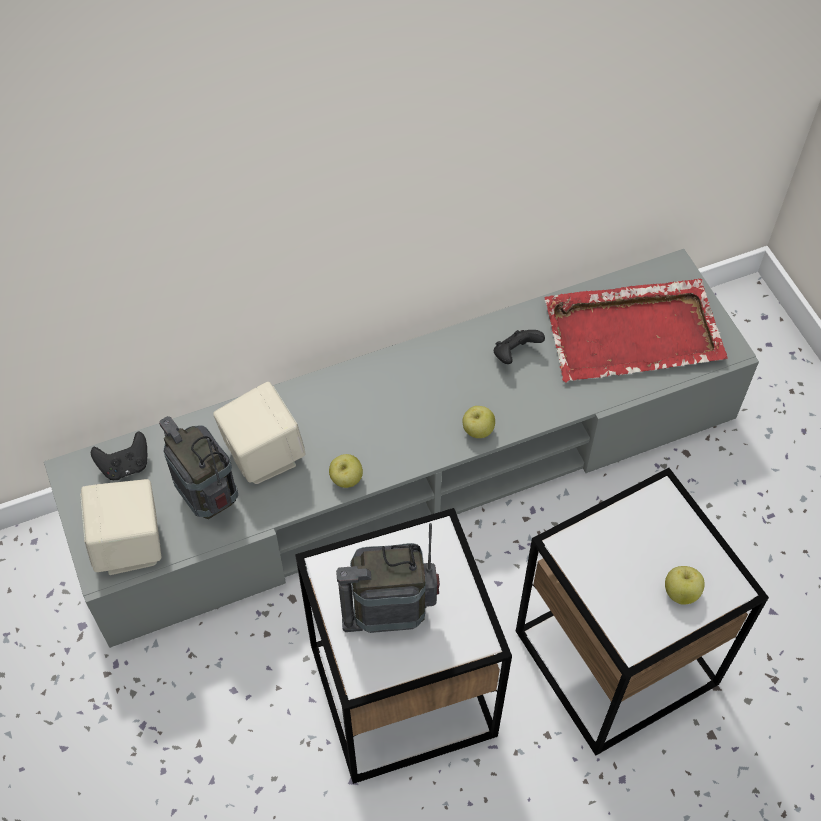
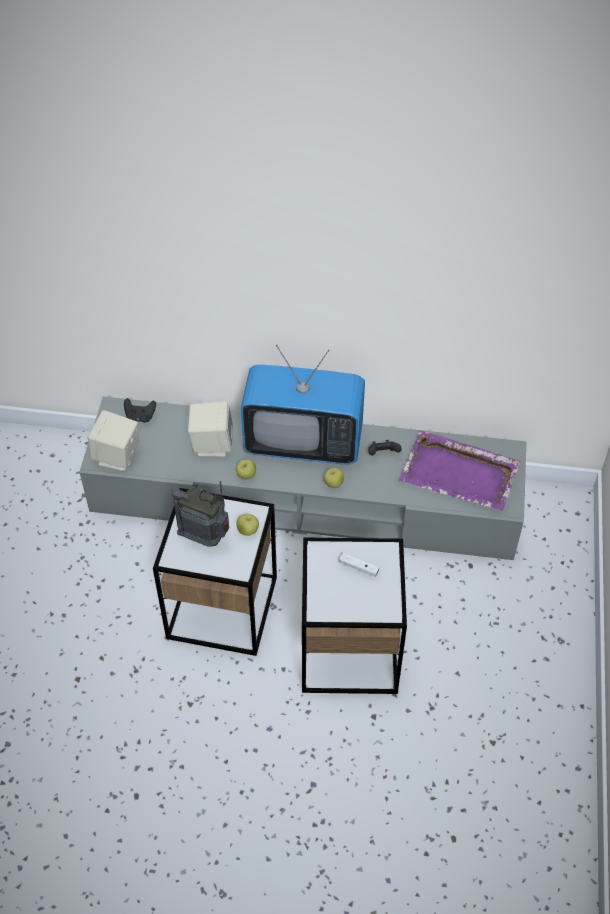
camera: 30 degrees right, 5 degrees down
(209, 499) = (170, 452): radio -> none
(394, 389) = (303, 442): none -> television
(634, 333) = (460, 474): red tray -> purple tray
(641, 543) = (358, 567): none -> white game controller
(681, 592) = (361, 600): apple -> apple (248, 530)

